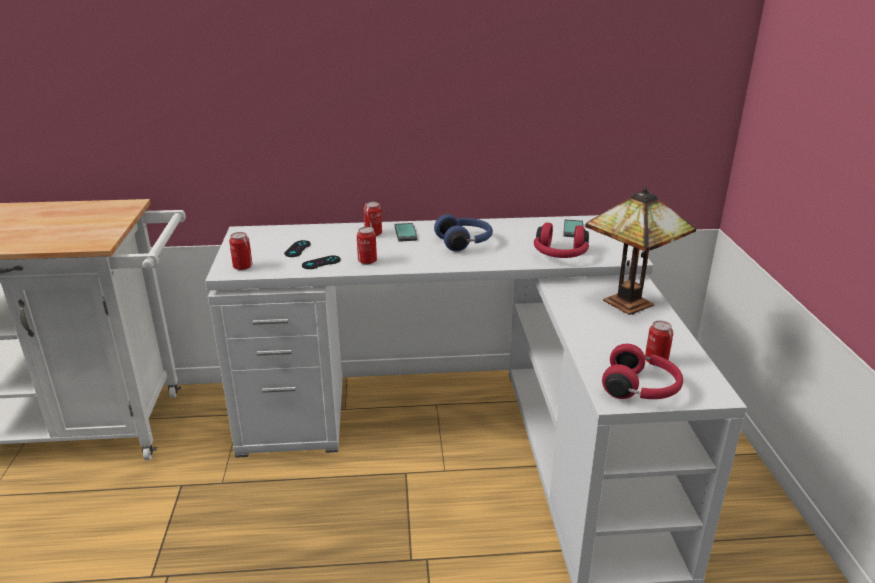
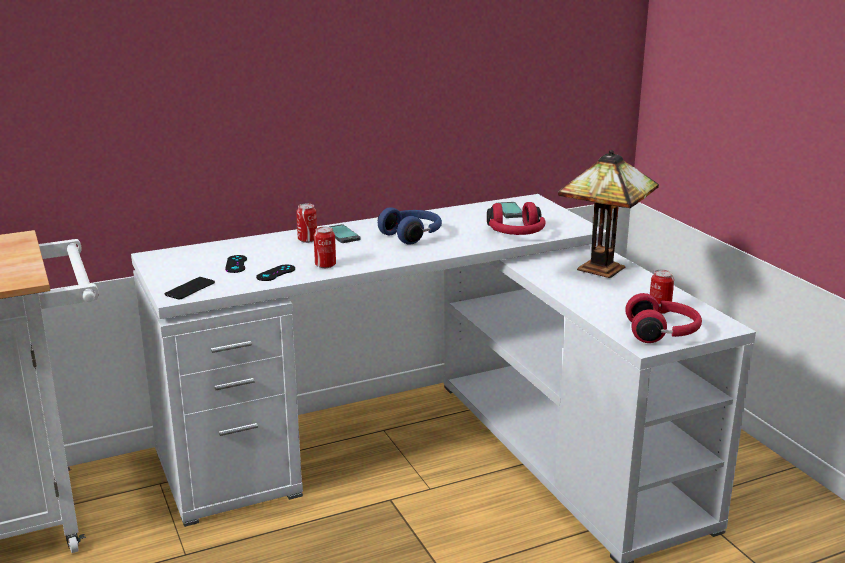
camera: 20 degrees left, 5 degrees down
(243, 267) = (190, 289): can -> phone

